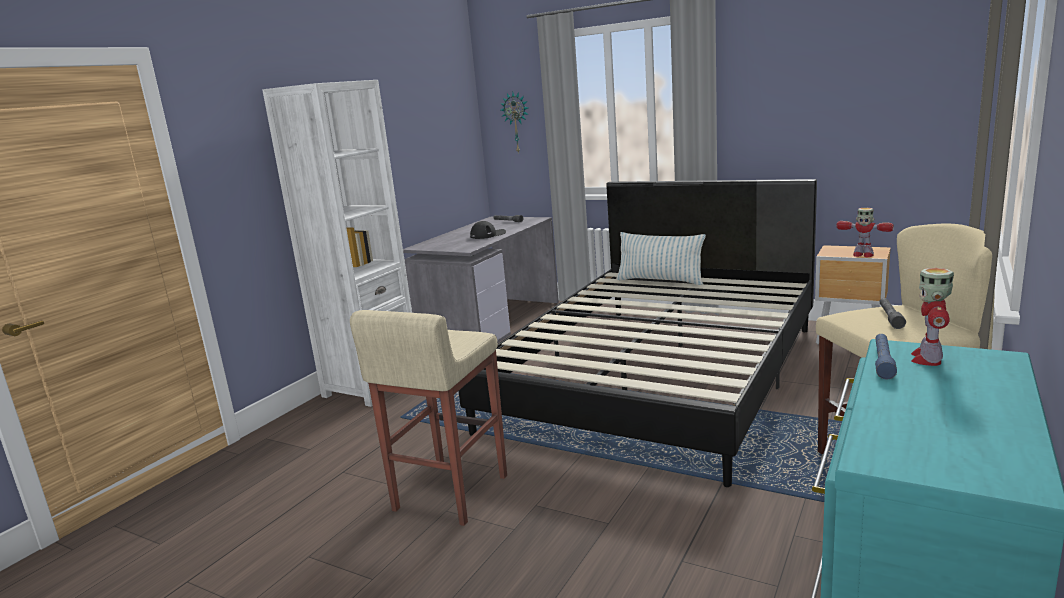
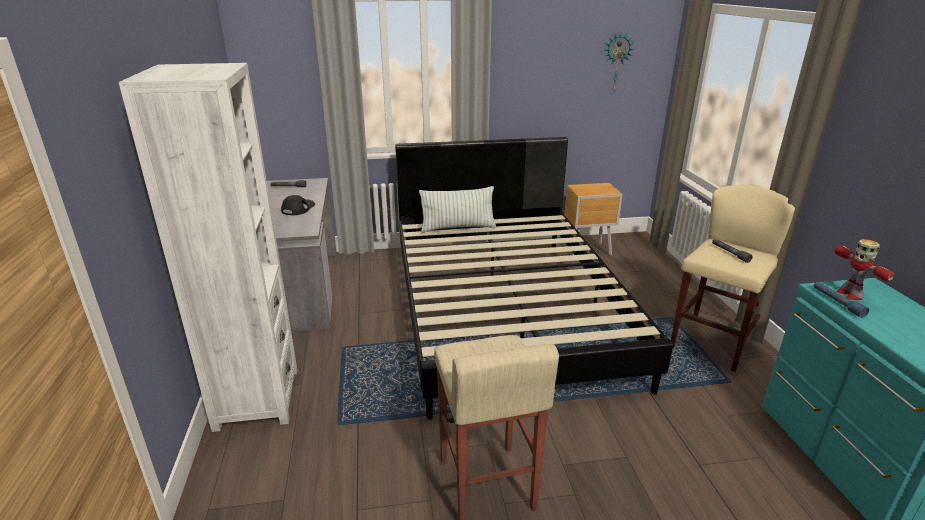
camera: 40 degrees left, 10 degrees up
(516, 122) = (280, 84): wall clock -> wall clock (616, 62)
(862, 255) = (604, 192): toy robot -> none

